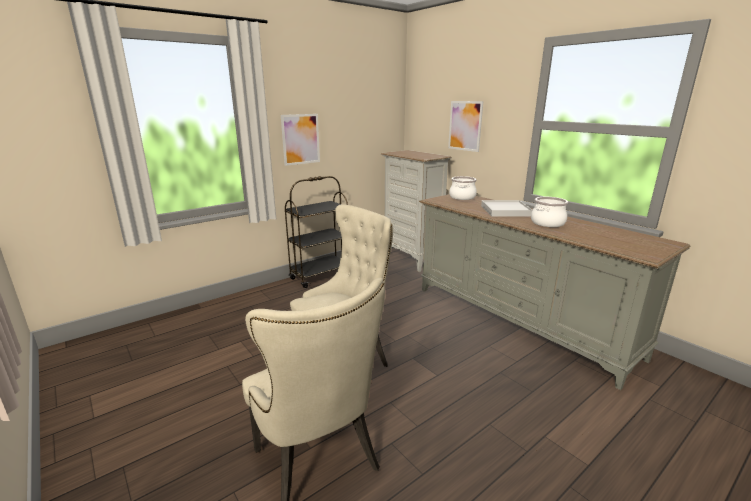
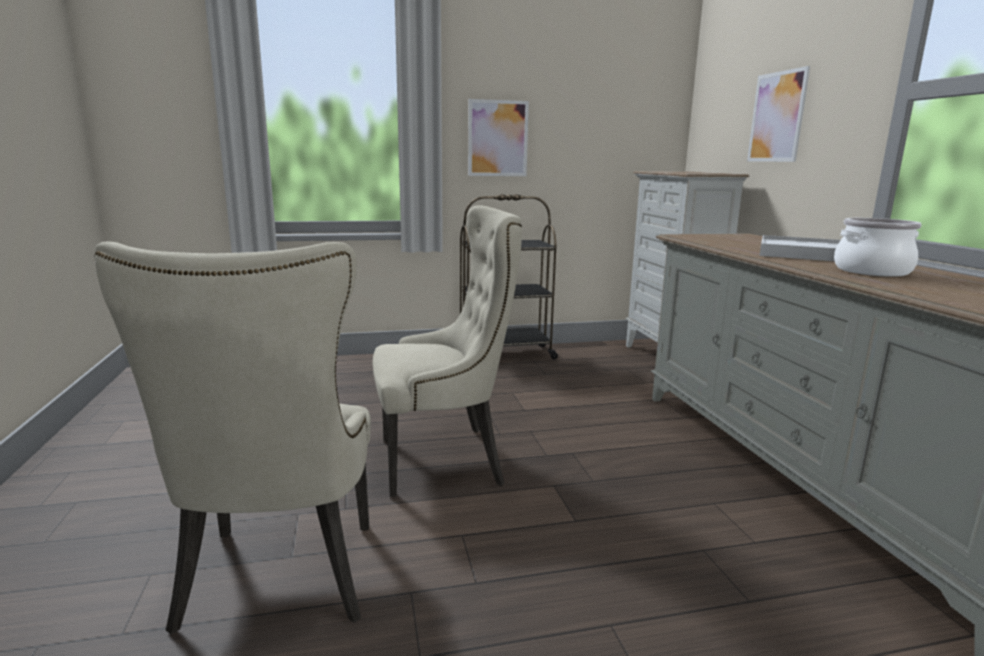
camera: 25 degrees right, 5 degrees down
(462, 197) = (742, 237): cooking pot -> none

